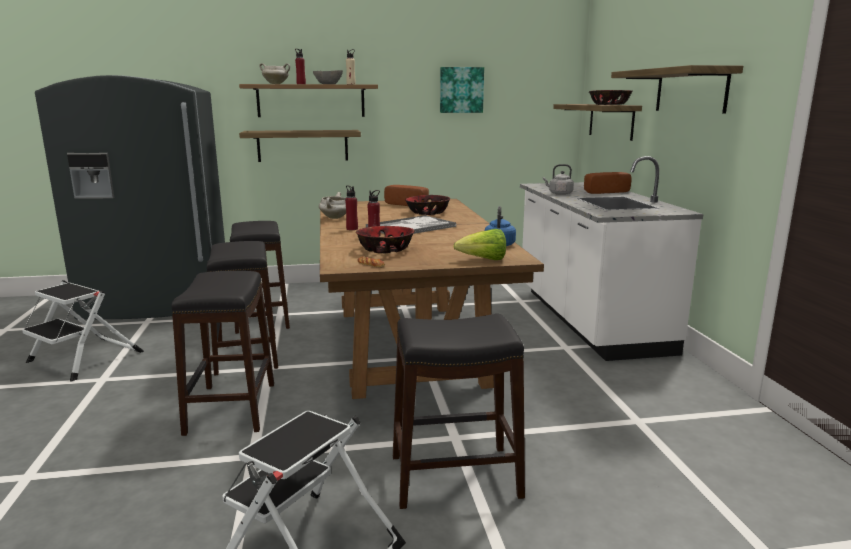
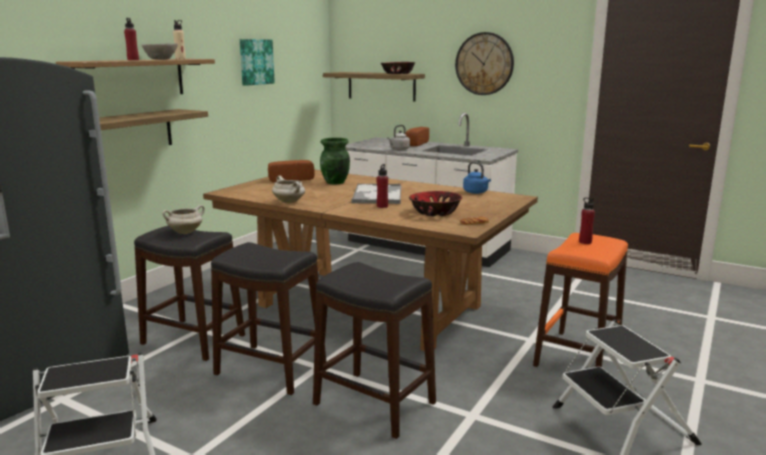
camera: 50 degrees left, 0 degrees up
(276, 84) = (104, 60): white cooking pot -> white cooking pot (185, 232)
(352, 229) = (345, 206): red bottle -> red bottle (585, 242)
(427, 212) = (335, 182): bowl -> green vase
(455, 477) = (578, 356): black stool -> orange stool
(483, 260) = (508, 202): lettuce -> none
(690, 90) = (484, 64): shelf -> wall clock

